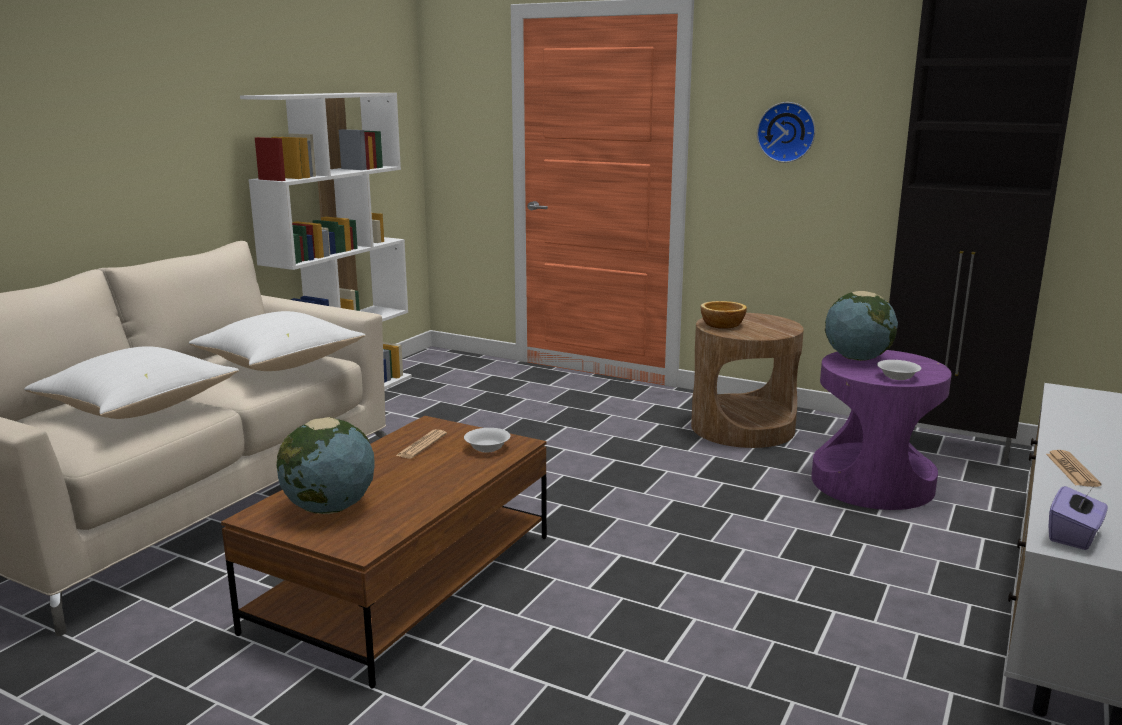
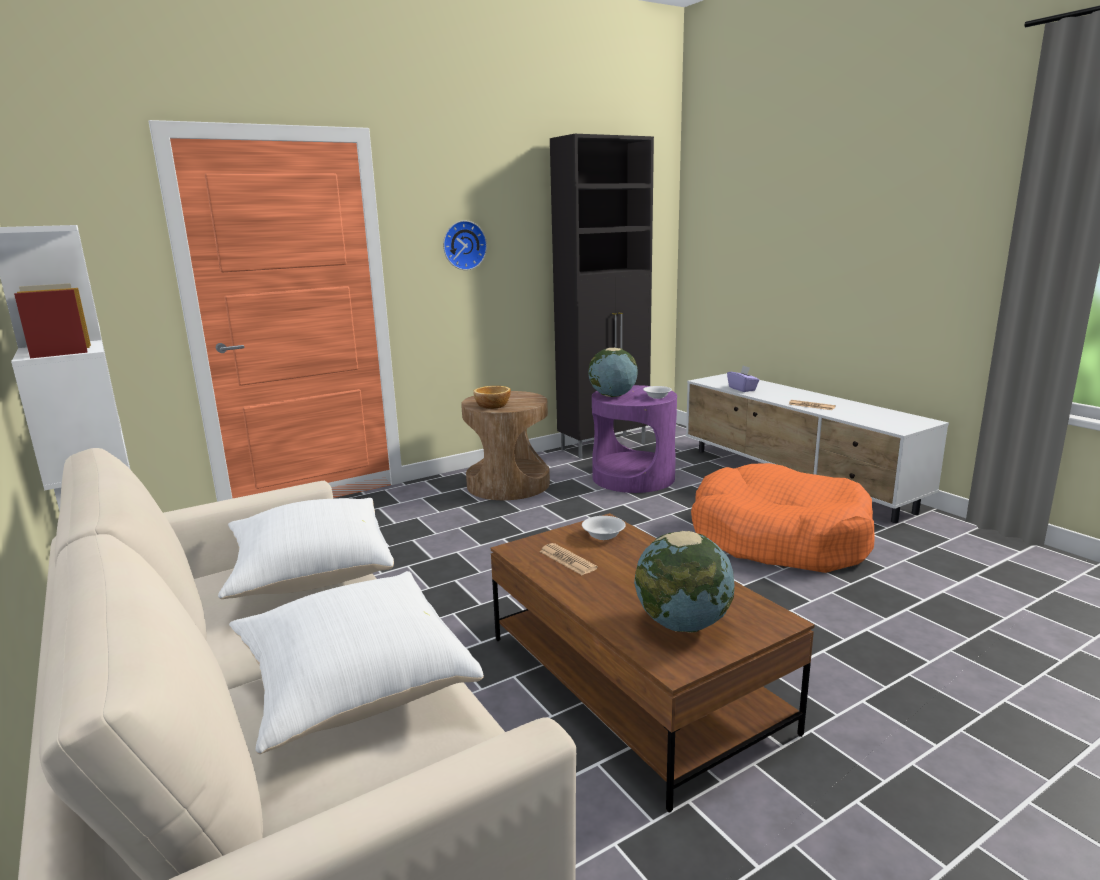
camera: 60 degrees left, 0 degrees up
(824, 613) = (779, 538): none -> orange dog bed
(1074, 536) = (890, 425): purple tissue box -> purple tissue box (742, 389)

